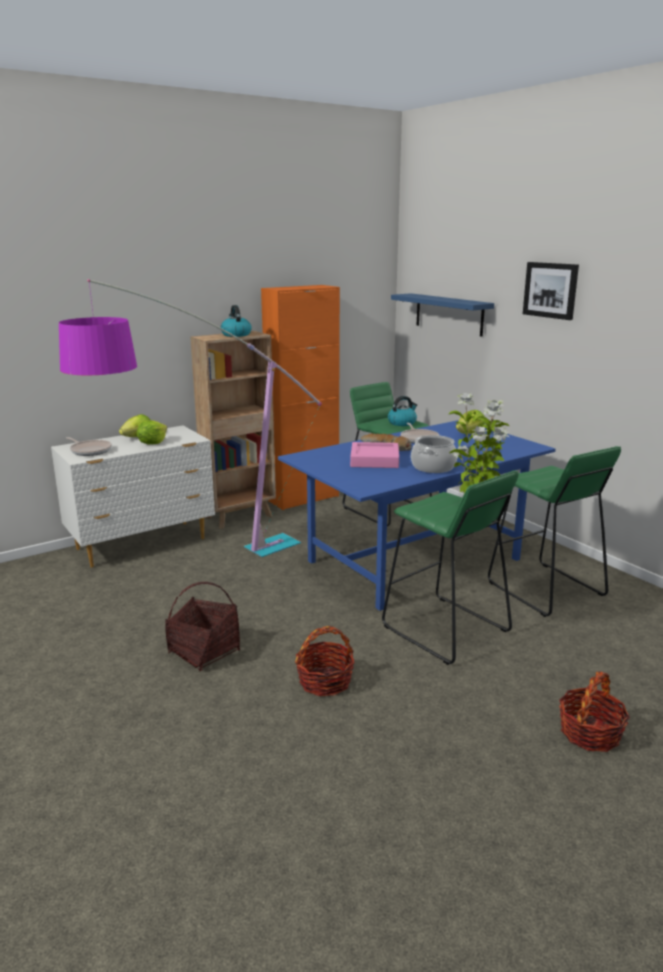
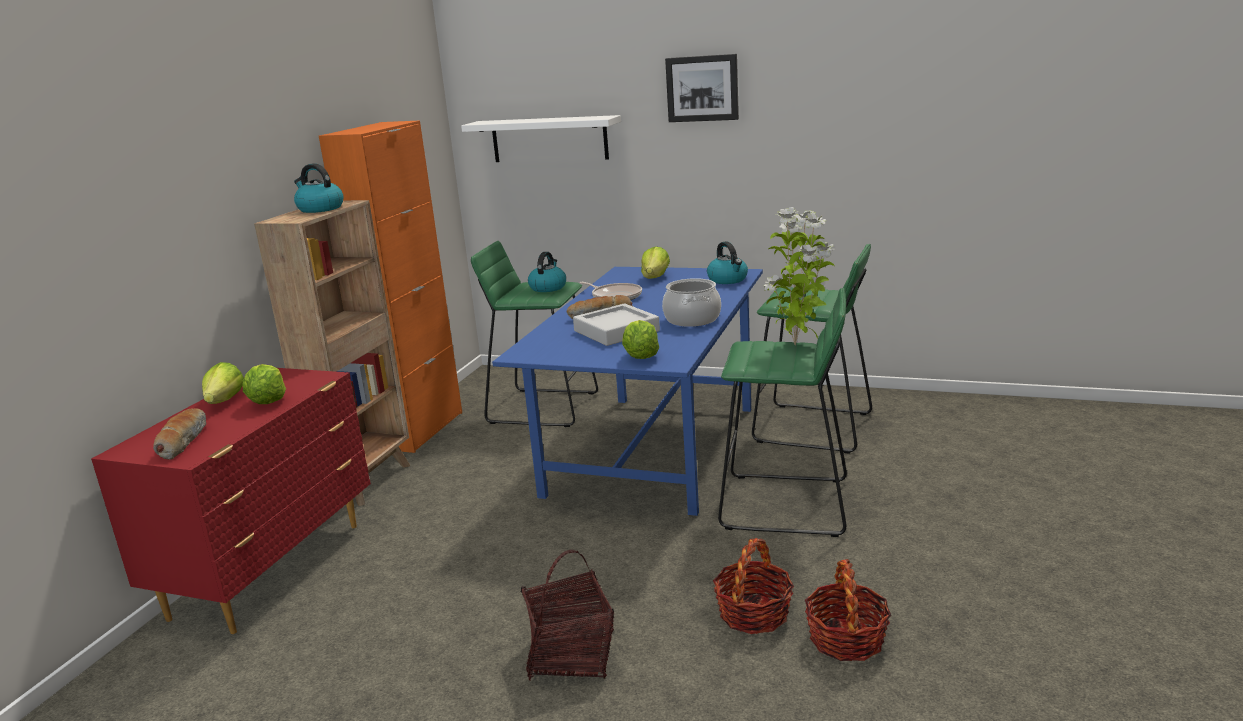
camera: 35 degrees left, 0 degrees up
(90, 451) = (182, 441): frying pan -> bread
(143, 544) = (272, 569): white dresser -> red dresser
(196, 571) = (410, 569): floor lamp -> none
(355, 479) = (640, 356): none -> lettuce
(374, 460) = (616, 331): pink tray -> grey tray
(449, 314) = (549, 139): blue shelf -> white shelf
(513, 449) = (728, 280): none -> kettle
(590, 733) = (1028, 537): basket -> basket (846, 639)

